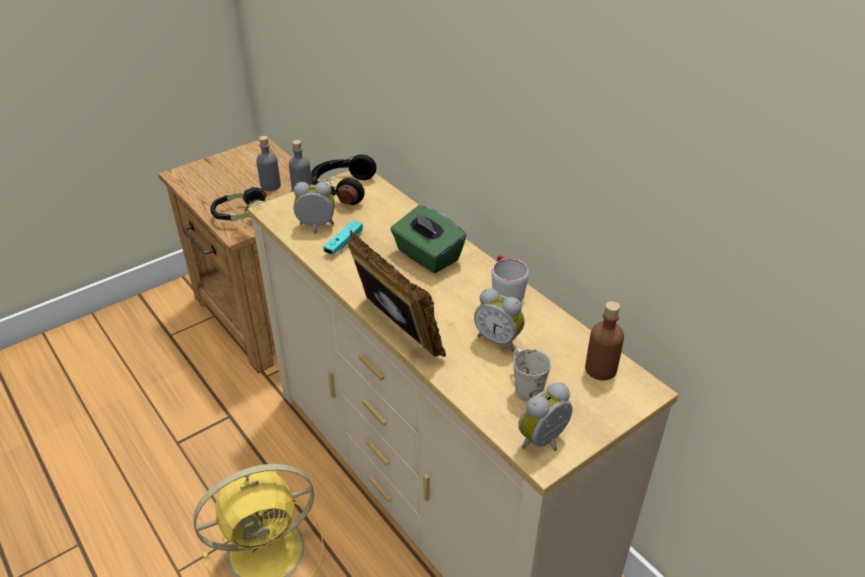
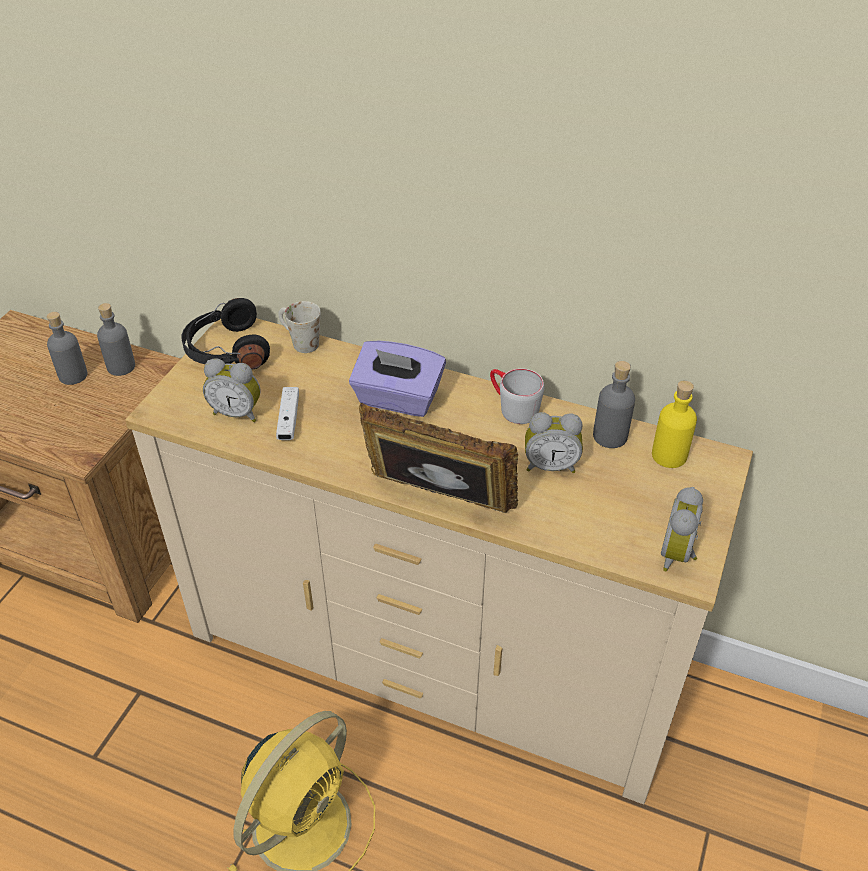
camera: 30 degrees left, 5 degrees up
(241, 215) = (66, 429): headphones -> none
(316, 227) = (237, 412): alarm clock -> alarm clock turned 135 degrees counterclockwise
(344, 243) = (288, 420): turquoise game controller -> white game controller
(427, 256) = (398, 399): green tissue box -> purple tissue box
(524, 386) = (614, 506): white mug -> white mug (299, 342)
(564, 337) = (610, 436): none -> grey bottle
(600, 369) = (669, 455): brown bottle -> yellow bottle

